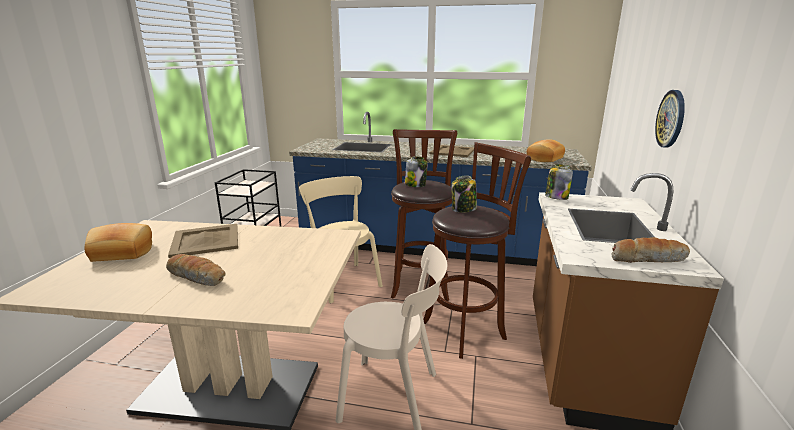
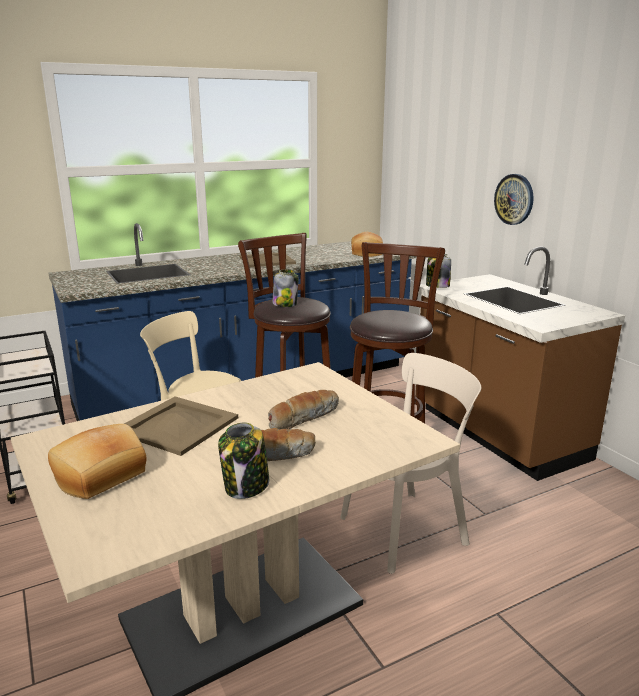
camera: 40 degrees left, 0 degrees up
(463, 209) = (380, 316): jar -> jar (246, 486)
(647, 258) = (574, 315): bread -> bread (303, 417)

